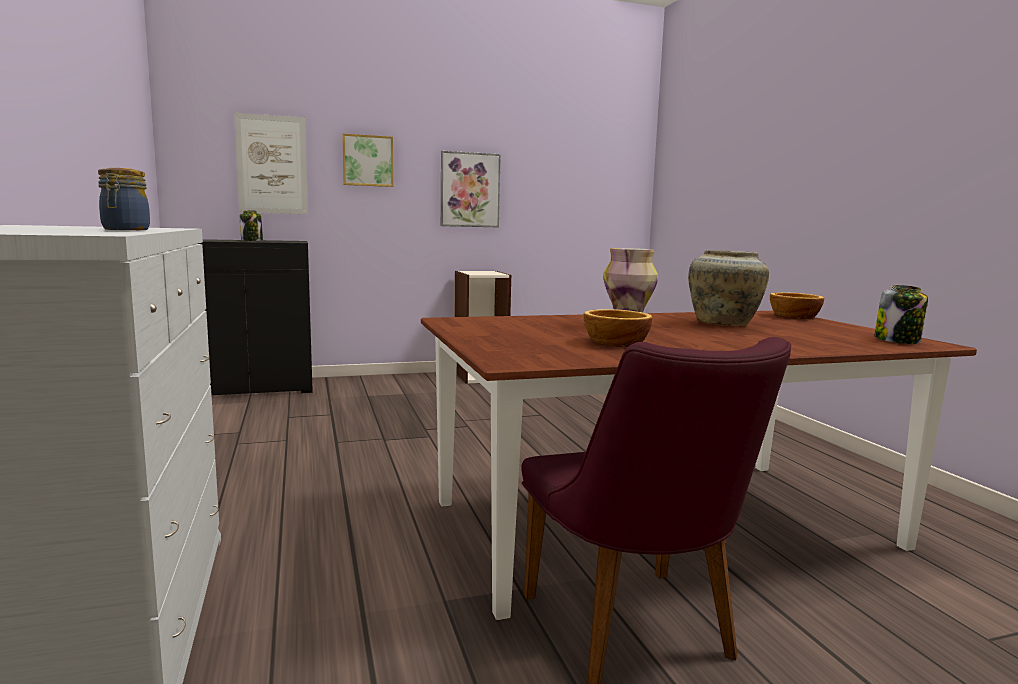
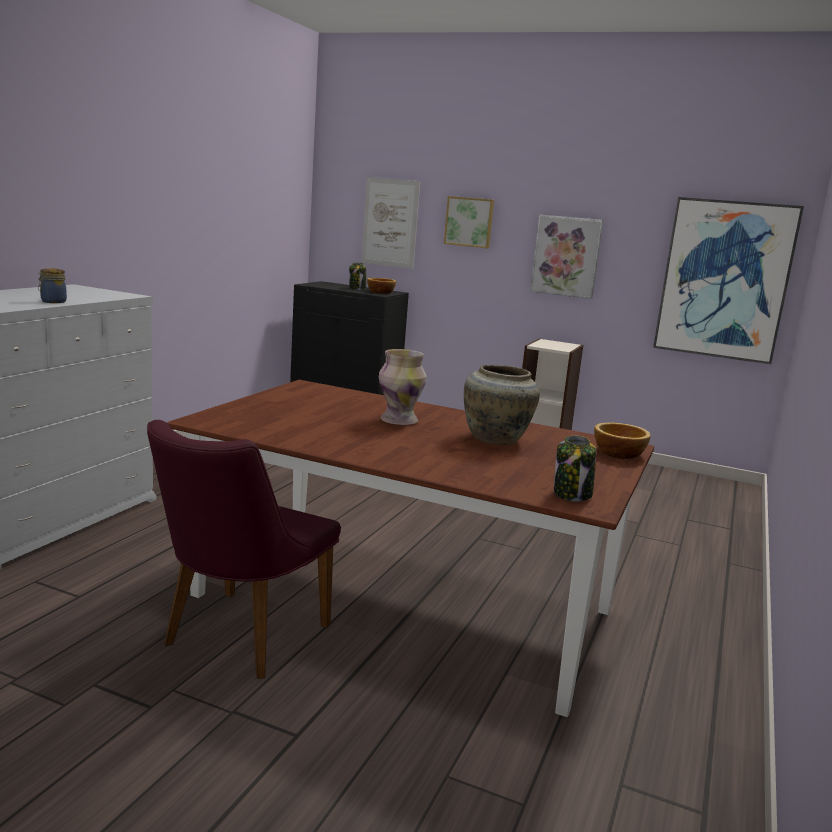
camera: 40 degrees right, 5 degrees up
(599, 201) = (724, 280): none -> picture
(614, 343) = (322, 428): bowl -> bowl (380, 292)

